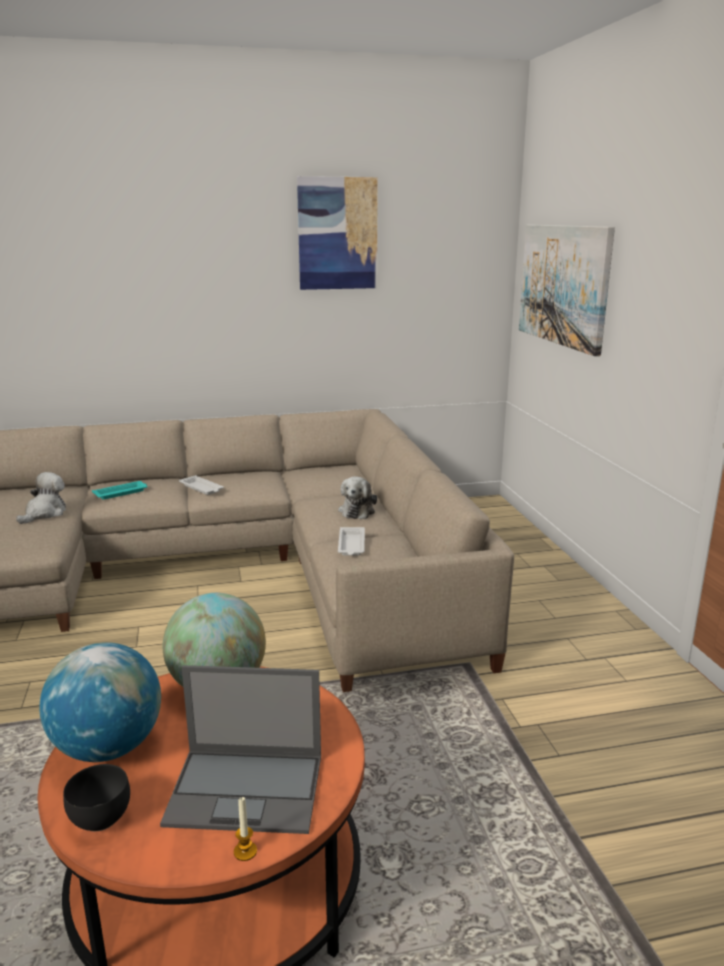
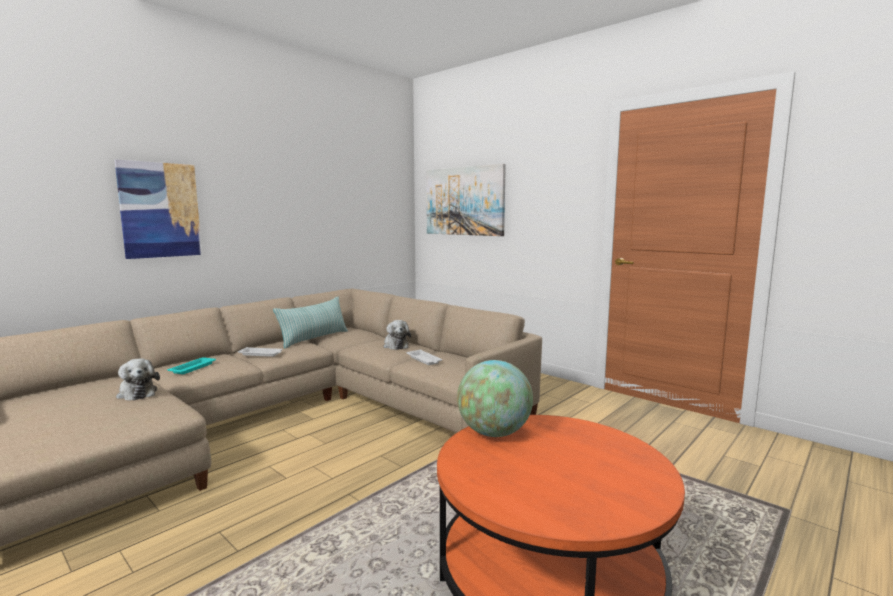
camera: 35 degrees left, 10 degrees down
(44, 513) = (137, 393): plush toy -> plush toy turned 150 degrees clockwise
(103, 817) = (563, 513): black bowl -> none
(108, 747) = (492, 483): globe -> none
(245, 851) = (663, 490): candle -> none
(248, 789) = (608, 467): laptop -> none
(286, 476) = (314, 338): none -> pillow
(337, 234) = (318, 169): picture -> picture (160, 210)

